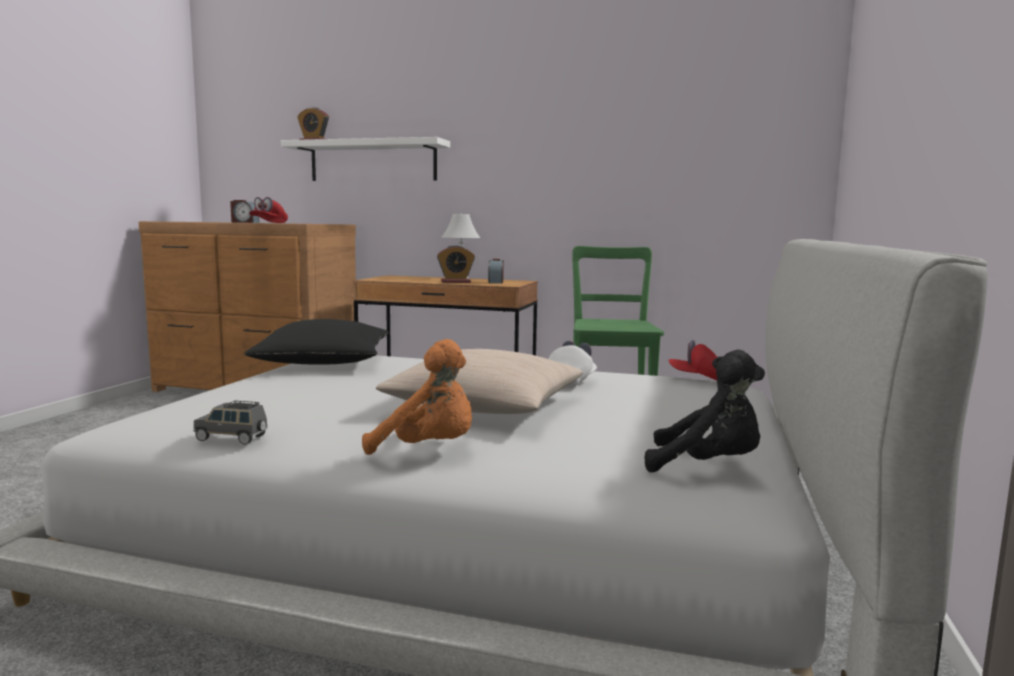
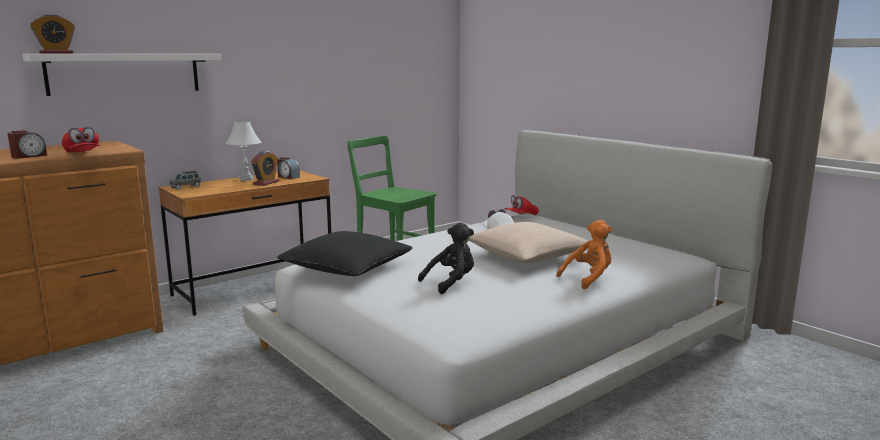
camera: 55 degrees left, 5 degrees up
(232, 438) = (524, 309): grey toy car -> grey toy car (186, 187)
(707, 466) = (650, 248): black plush toy -> black plush toy (451, 283)

